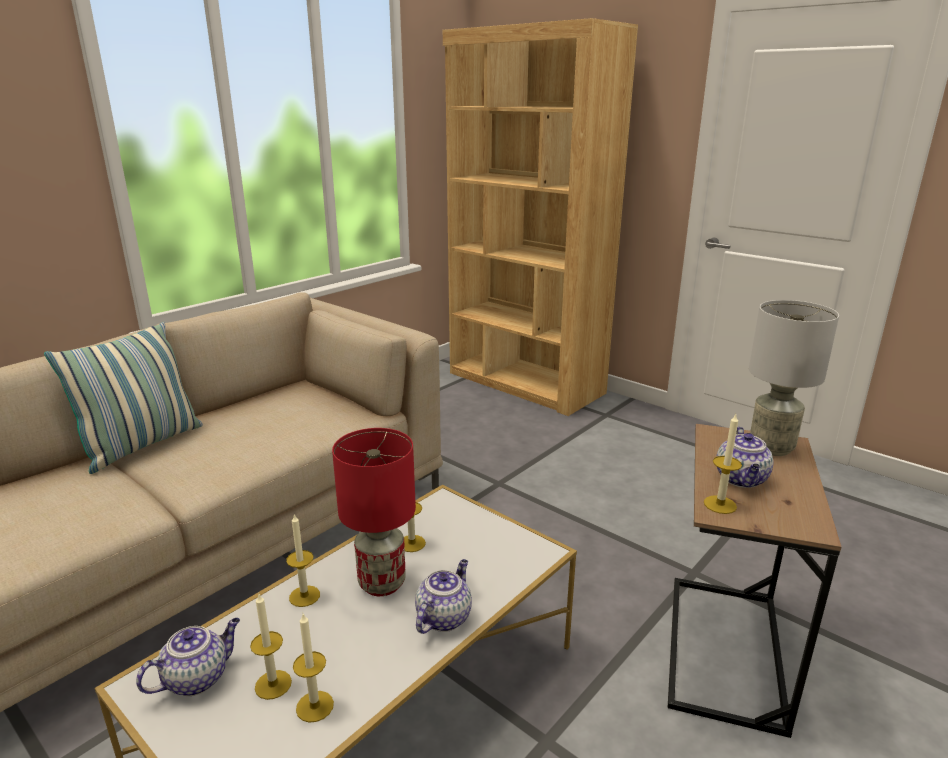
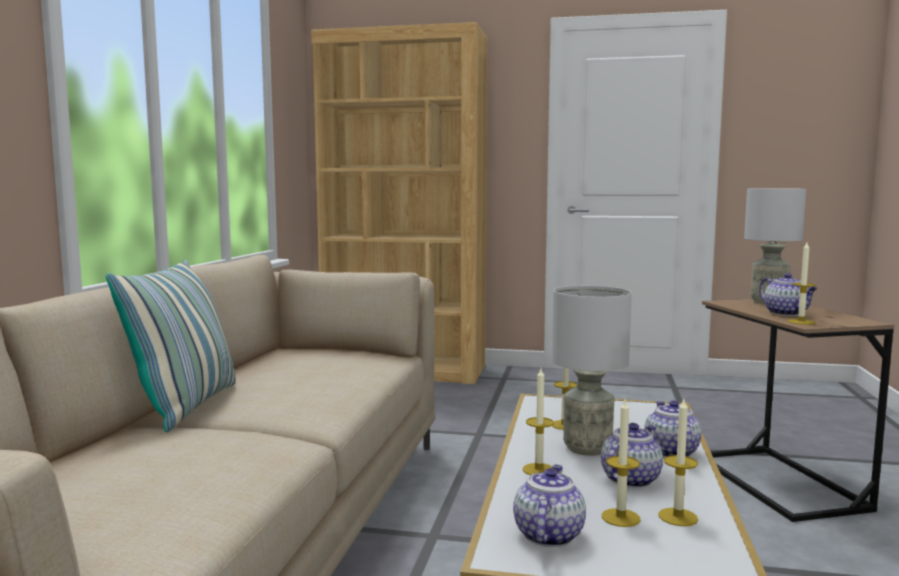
camera: 30 degrees left, 15 degrees down
(354, 639) = (630, 479): none -> teapot
(382, 582) = (586, 448): red table lamp -> grey table lamp

